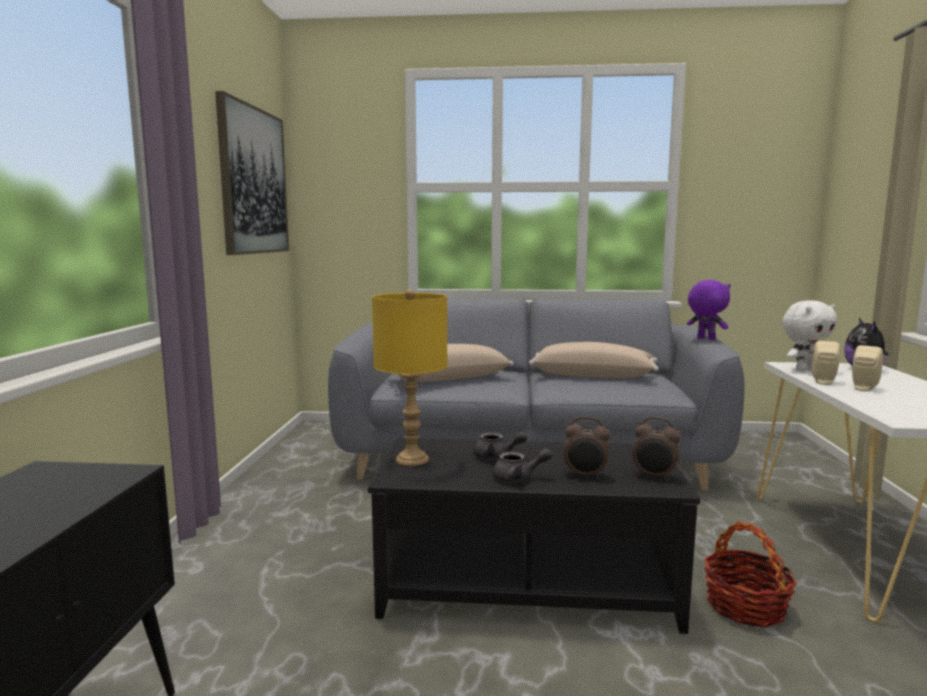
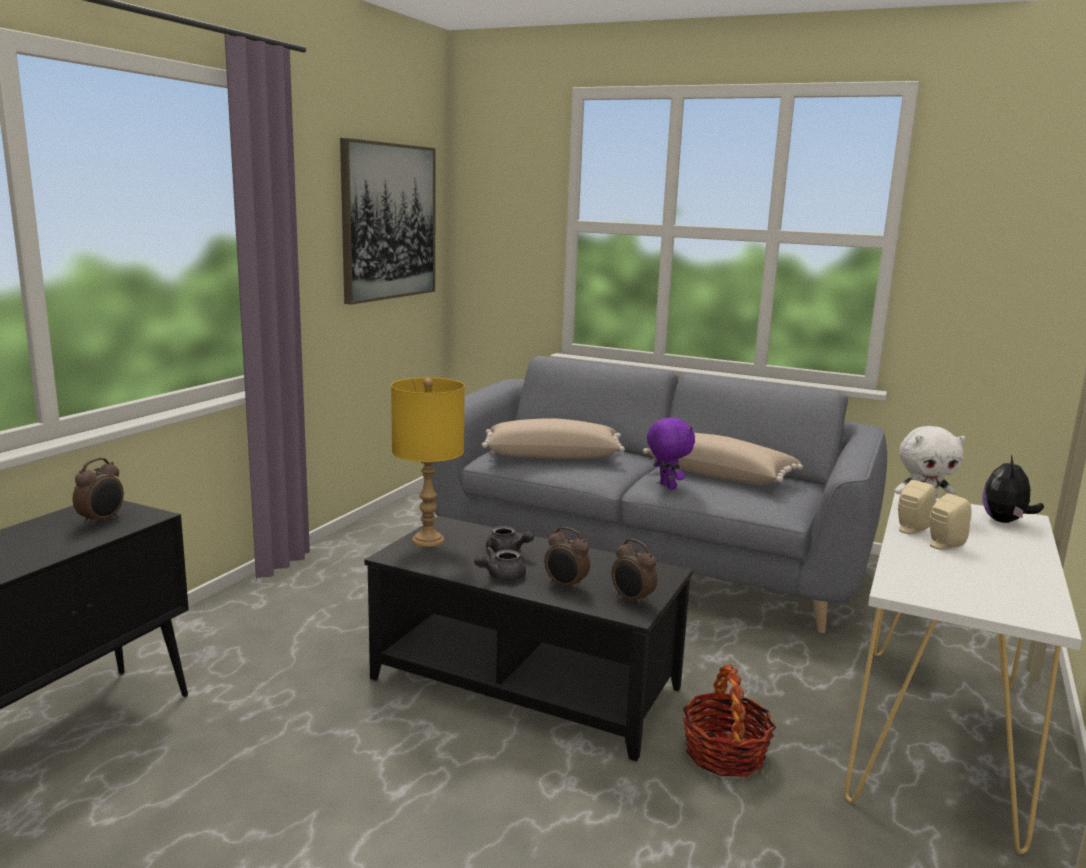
camera: 20 degrees right, 5 degrees up
(61, 488) = (102, 521): none -> alarm clock
(518, 478) = (500, 576): grey teapot -> grey teapot turned 120 degrees clockwise
(705, 339) = (858, 450): purple plush toy -> purple plush toy (666, 486)

